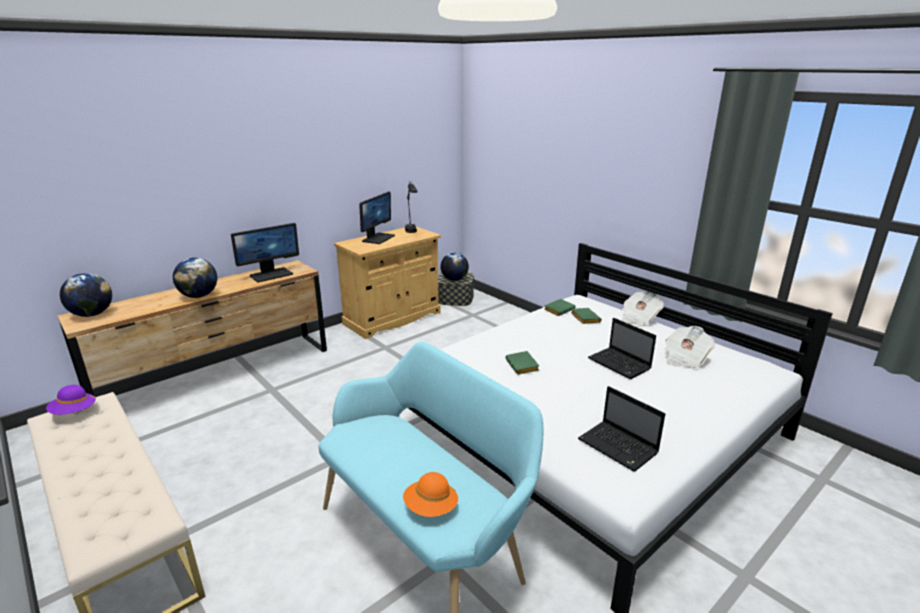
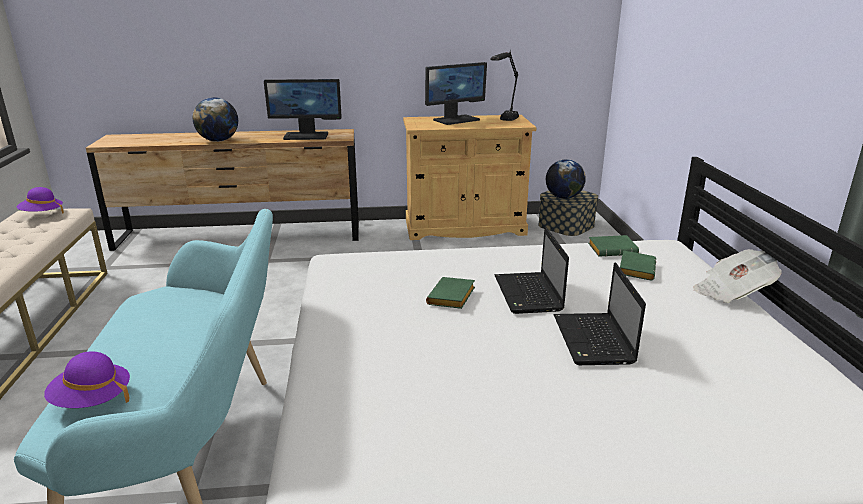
camera: 35 degrees right, 0 degrees up
(92, 314) = (126, 138): globe -> none
(431, 508) = (92, 400): orange hat -> purple hat
(619, 447) = (413, 444): laptop -> laptop (529, 294)
(685, 358) = (726, 371): newspaper -> none

